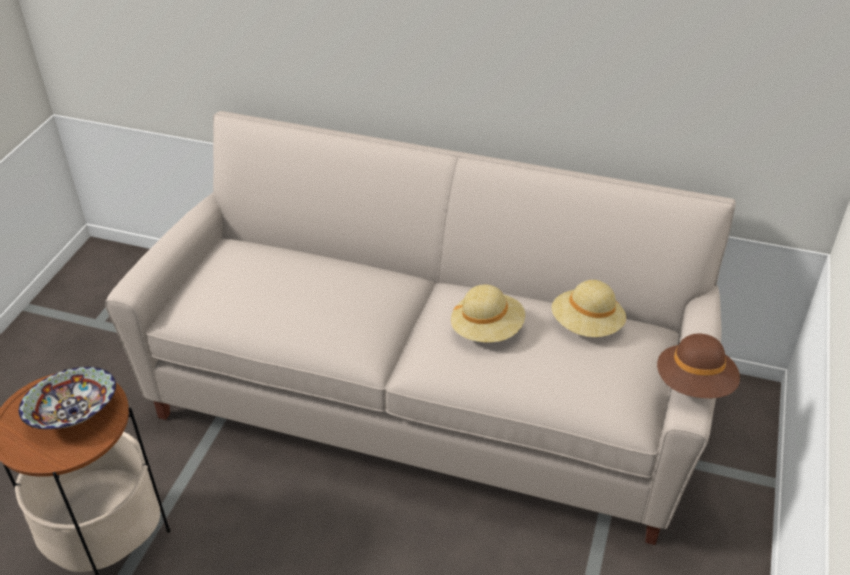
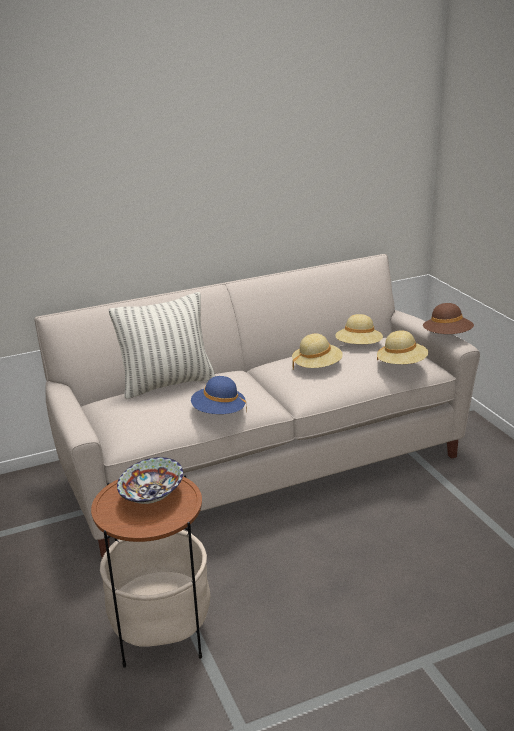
camera: 40 degrees left, 15 degrees down
(302, 334) = (219, 412): none -> blue hat
(306, 260) = (167, 384): none -> pillow
(584, 392) = (402, 364): none -> beige hat

